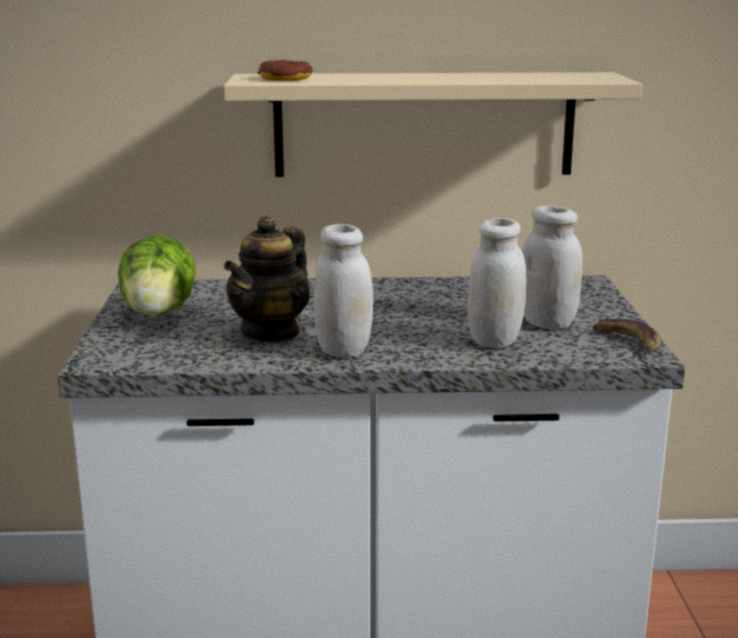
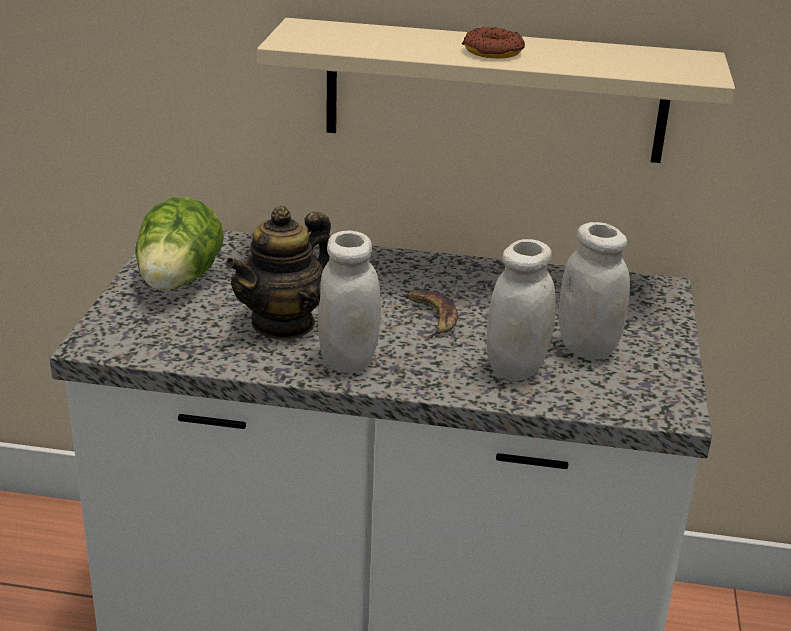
camera: 10 degrees right, 10 degrees up
(285, 78) = (332, 37): donut -> donut (492, 51)
(627, 342) = (663, 390): banana -> banana (431, 317)

